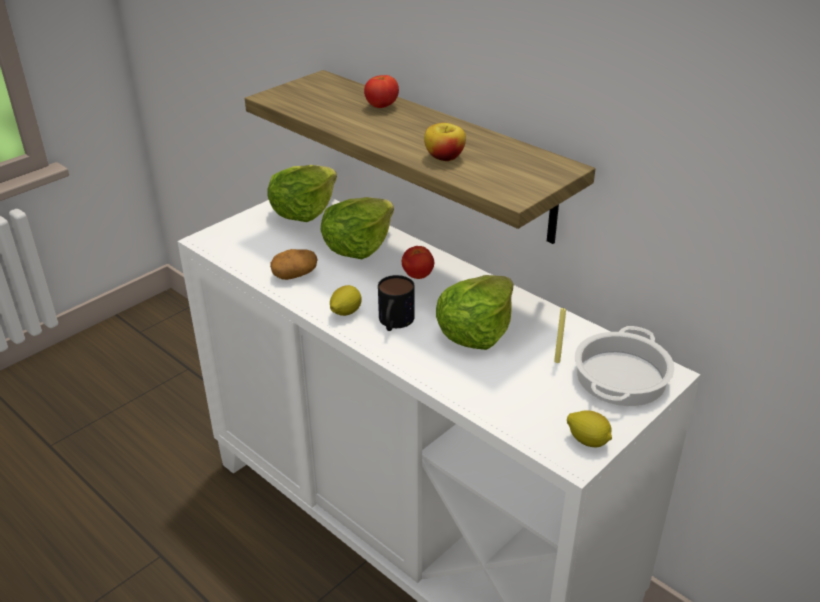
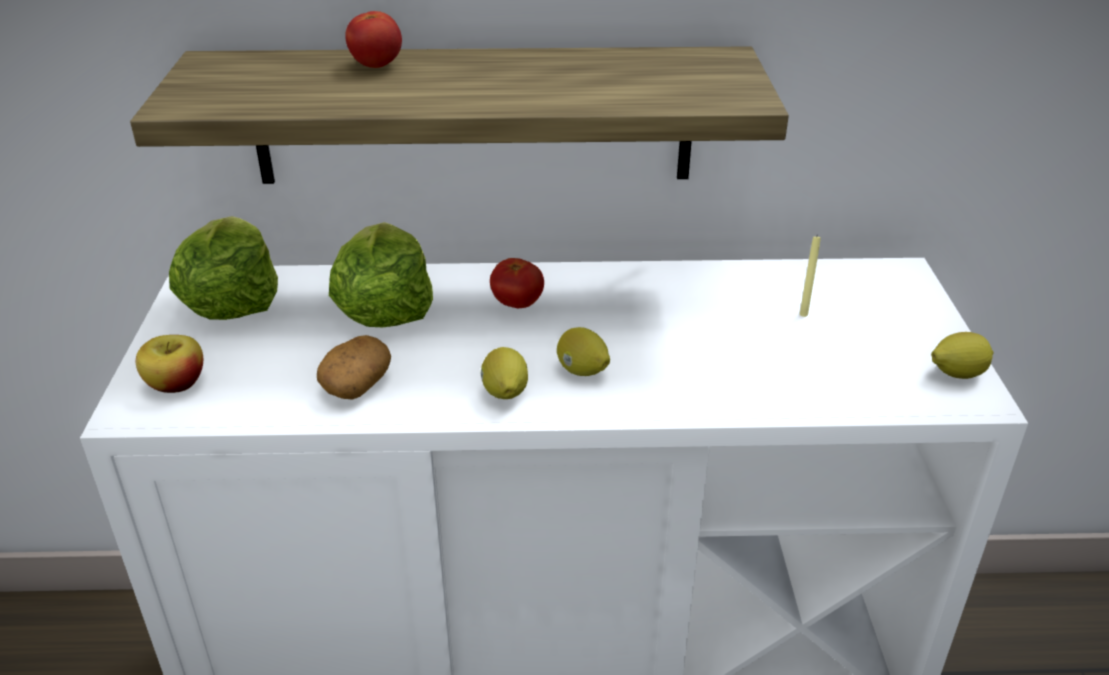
camera: 45 degrees left, 0 degrees up
(394, 323) = (582, 371): mug -> lemon
(444, 157) = (585, 91): apple -> apple (176, 384)
(475, 331) = (680, 329): lettuce -> none
(622, 378) = (879, 297): cooking pot -> none

